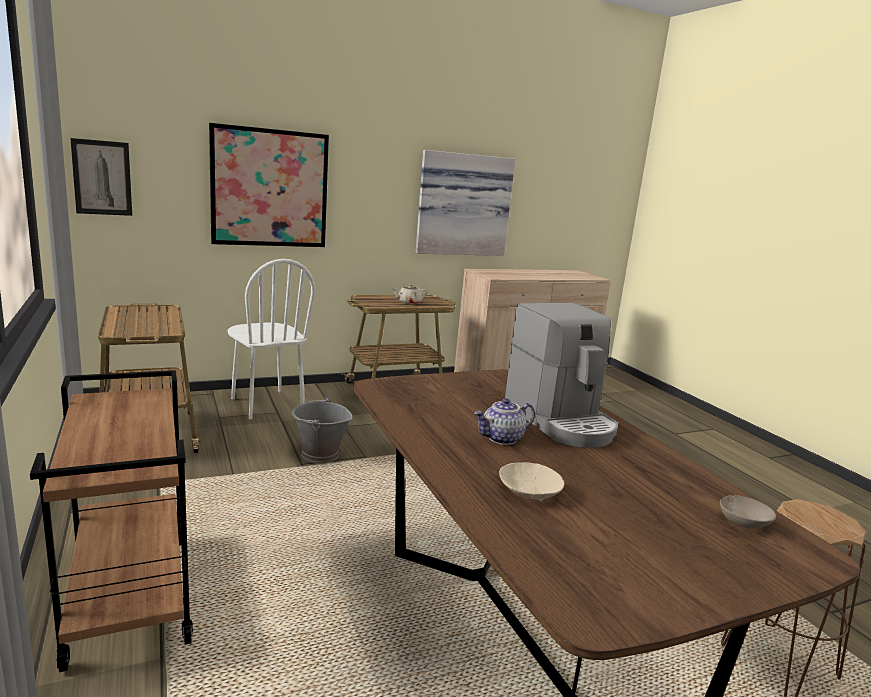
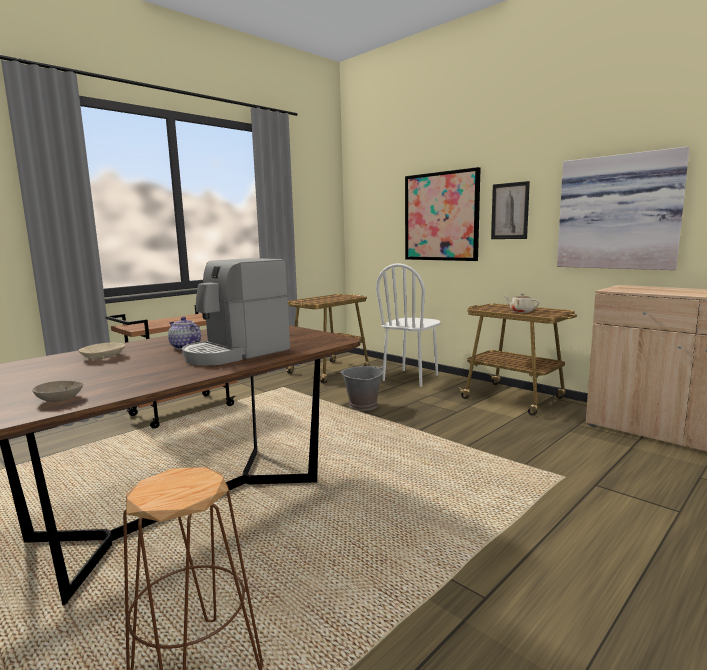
camera: 70 degrees right, 5 degrees down
(102, 178) = (360, 221): picture -> picture (510, 211)

